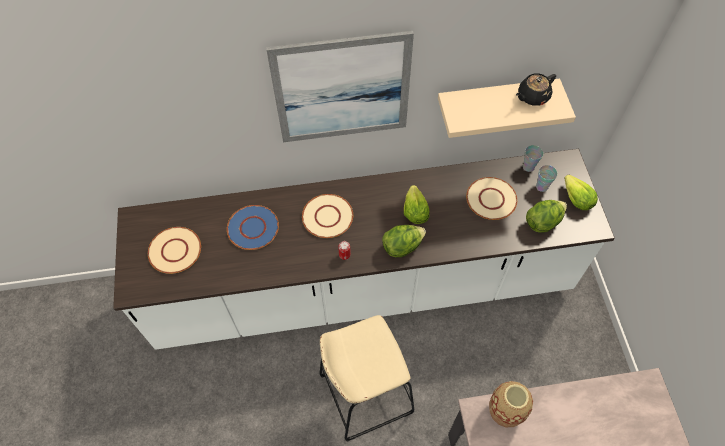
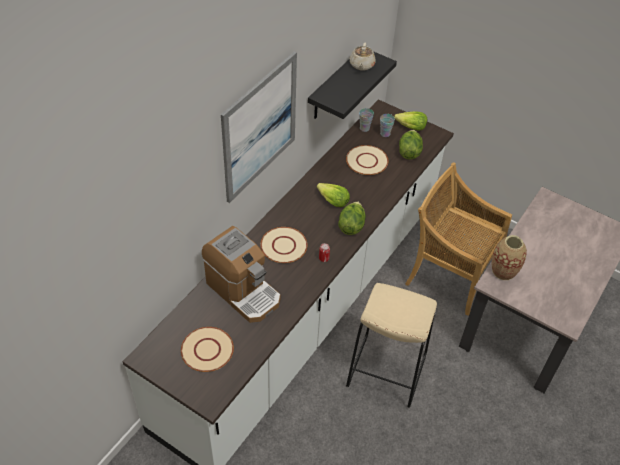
camera: 50 degrees left, 10 degrees down
(253, 227) = (243, 291): blue plate -> coffee machine
(495, 100) = (335, 85): beige shelf -> black shelf
(517, 366) = (449, 275): none -> beige chair
(532, 97) = (361, 65): black teapot -> beige teapot

